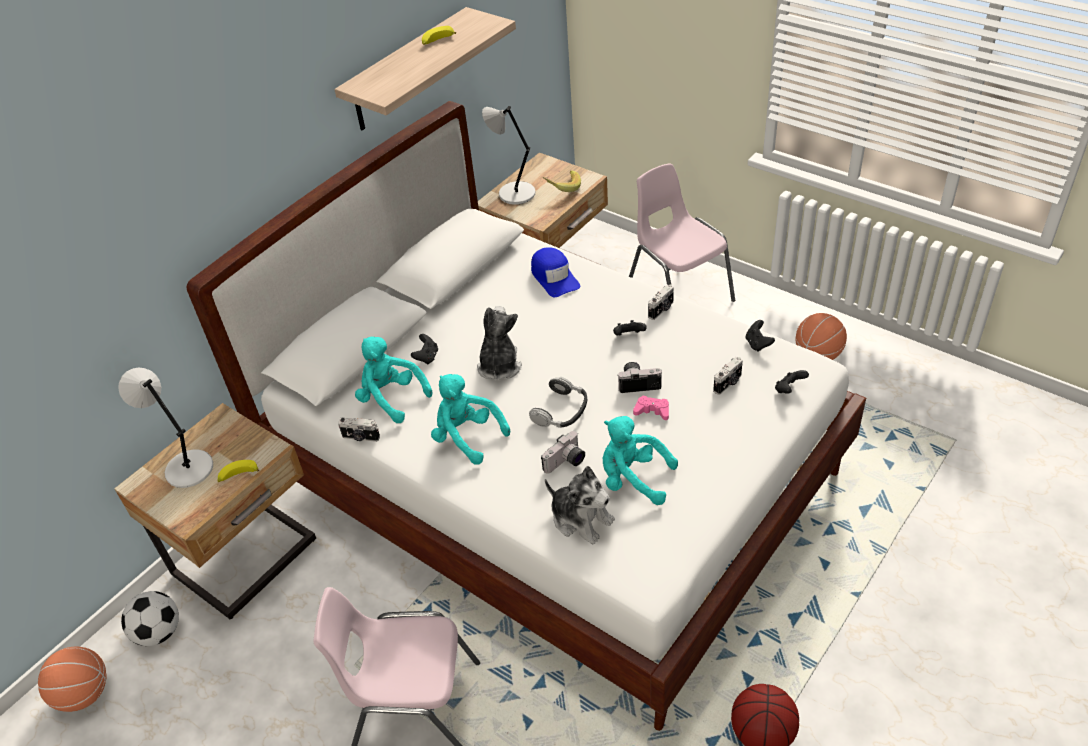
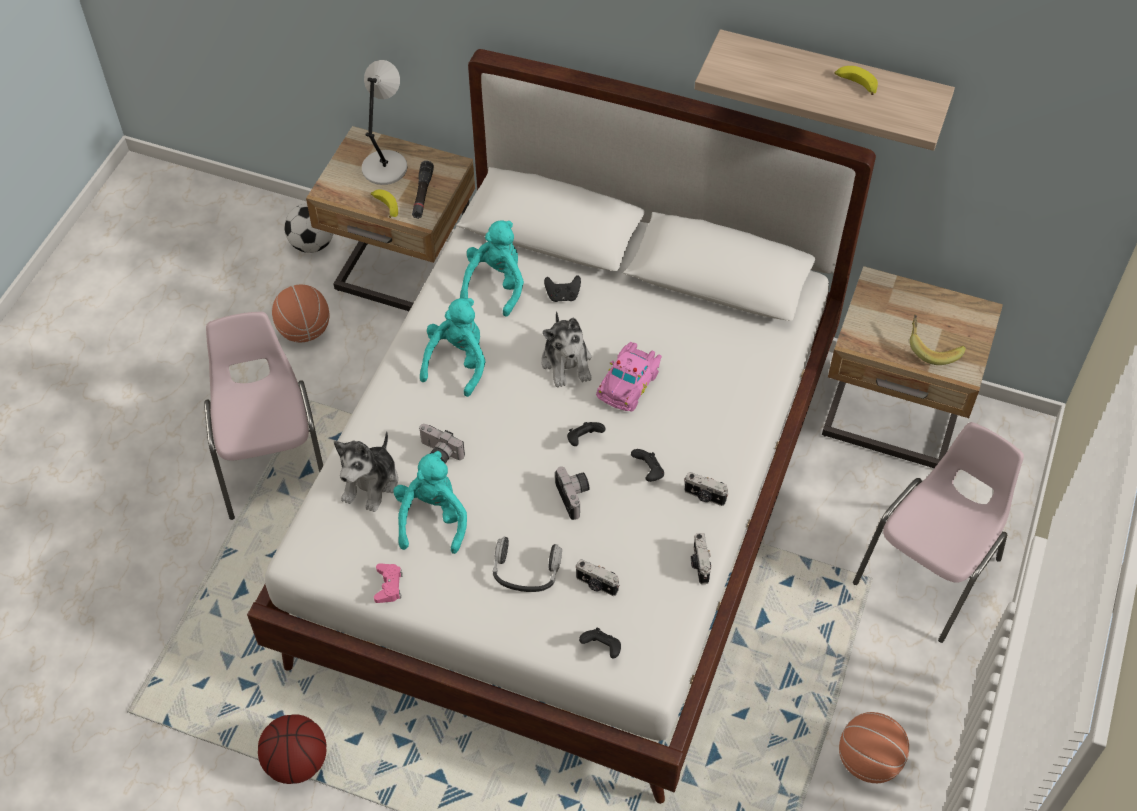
camera: 70 degrees right, 10 degrees up
(84, 693) = (245, 219): basketball -> basketball (304, 330)
(242, 445) = (422, 194): none -> black flashlight
(360, 437) = (437, 277): camera -> camera (699, 565)
(499, 366) = (567, 362): plush toy -> plush toy turned 90 degrees clockwise
(514, 194) = (899, 301): grey table lamp -> none
(537, 332) = (629, 383): none -> pink toy car
(554, 277) = (730, 376): blue cap -> none
(561, 410) = (512, 433): headphones -> headphones (526, 571)
(652, 411) = (534, 517): pink game controller -> pink game controller (388, 585)
(758, 344) = (672, 606): black game controller -> black game controller (584, 439)

